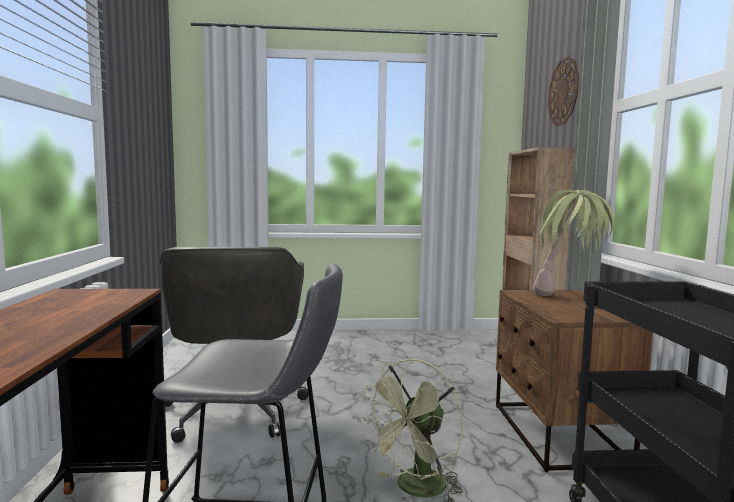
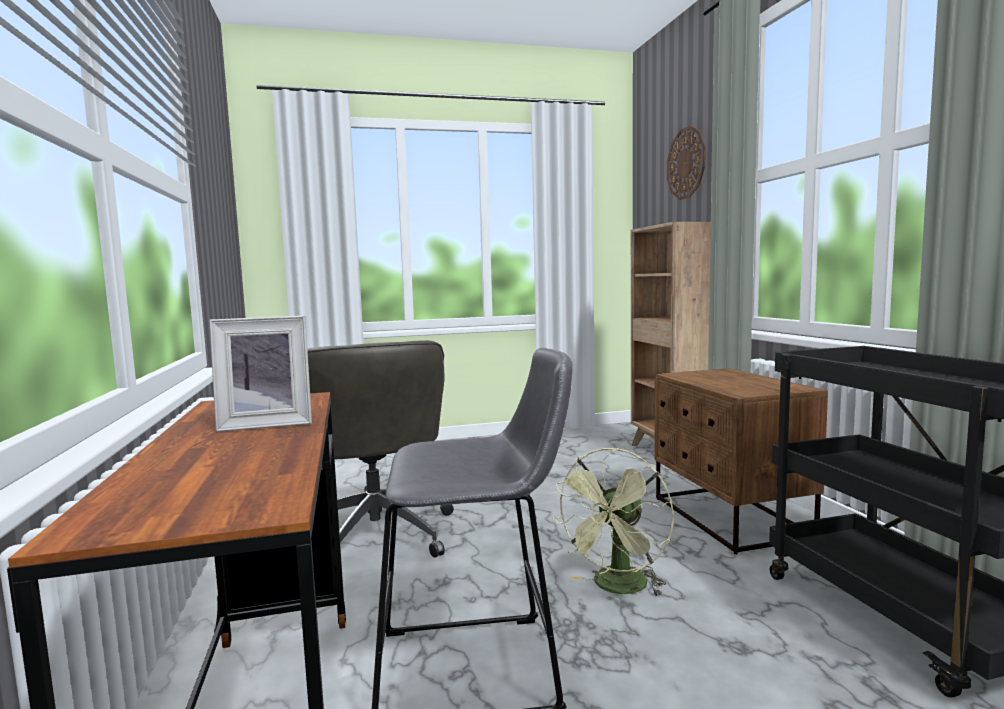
camera: 10 degrees left, 0 degrees up
(66, 315) = (267, 424): none -> picture frame
(569, 298) = (730, 376): potted plant -> none

